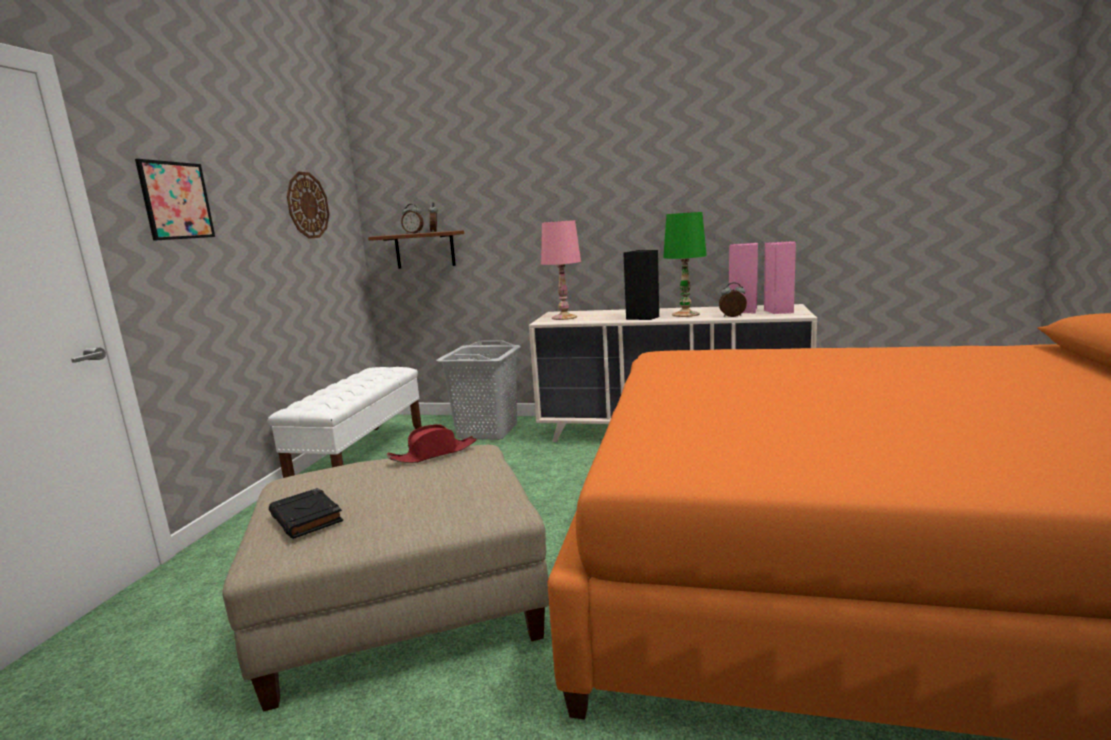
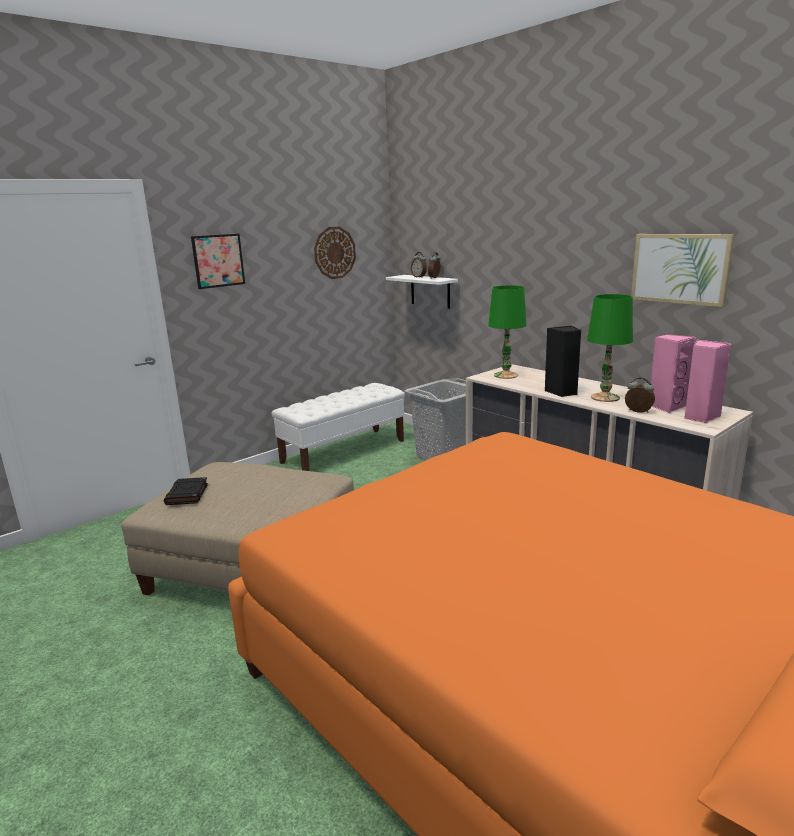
camera: 35 degrees right, 5 degrees up
(425, 250) = (430, 291): brown shelf -> white shelf
(434, 454) = (298, 473): red hat -> none
(564, 317) = (505, 375): pink table lamp -> green table lamp
(719, 188) = (680, 268): none -> picture

